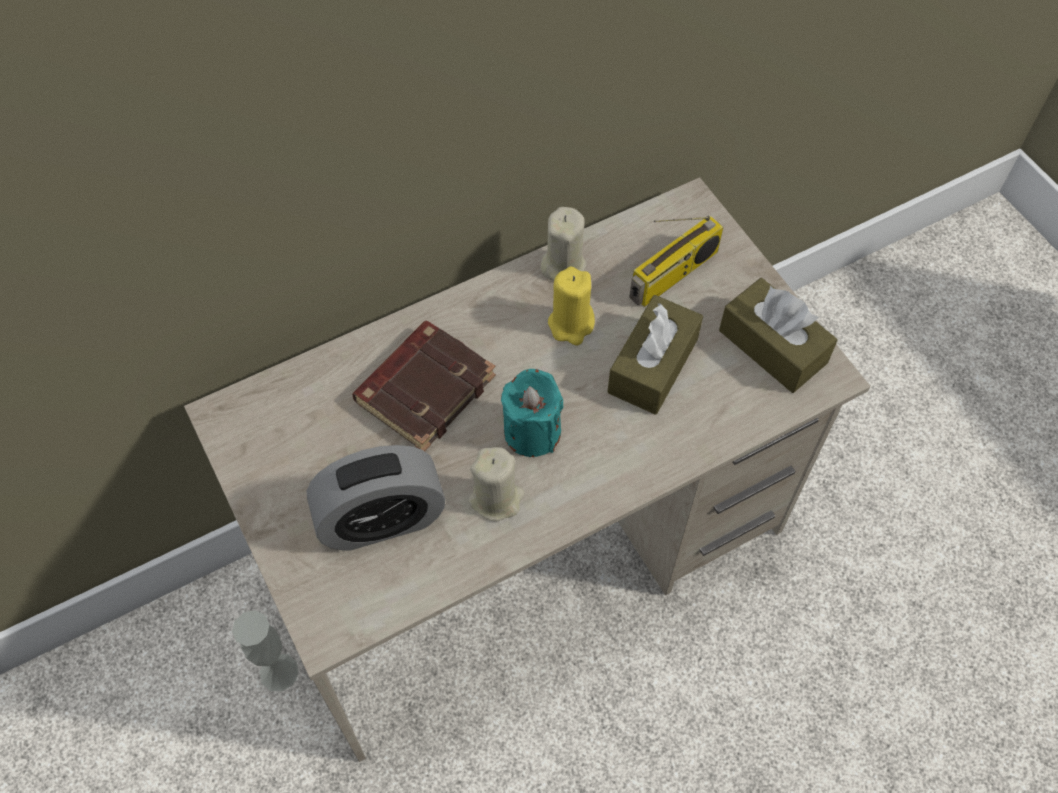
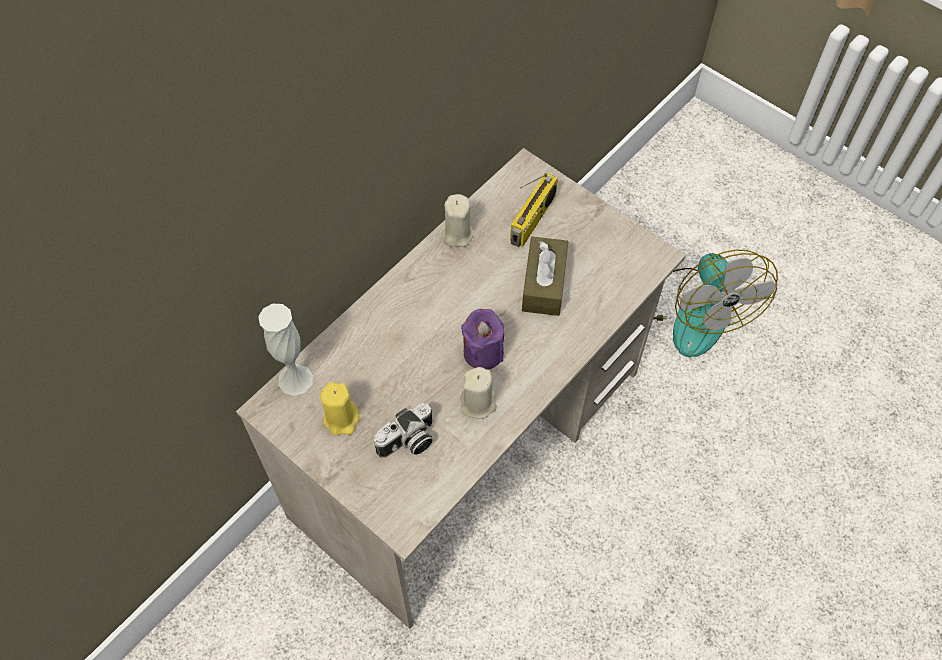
camera: 20 degrees left, 0 degrees up
(279, 672) = (326, 588): white vase -> white vase (295, 379)
(381, 520) = (408, 442): alarm clock -> camera
(425, 388) = (399, 346): brown book -> none
(532, 431) = (483, 352): turquoise candle -> purple candle
(571, 324) = (479, 273): yellow candle -> yellow candle (341, 419)
(772, 346) = (615, 248): brown tissue box -> none
(891, 473) = (692, 311): none -> fan

